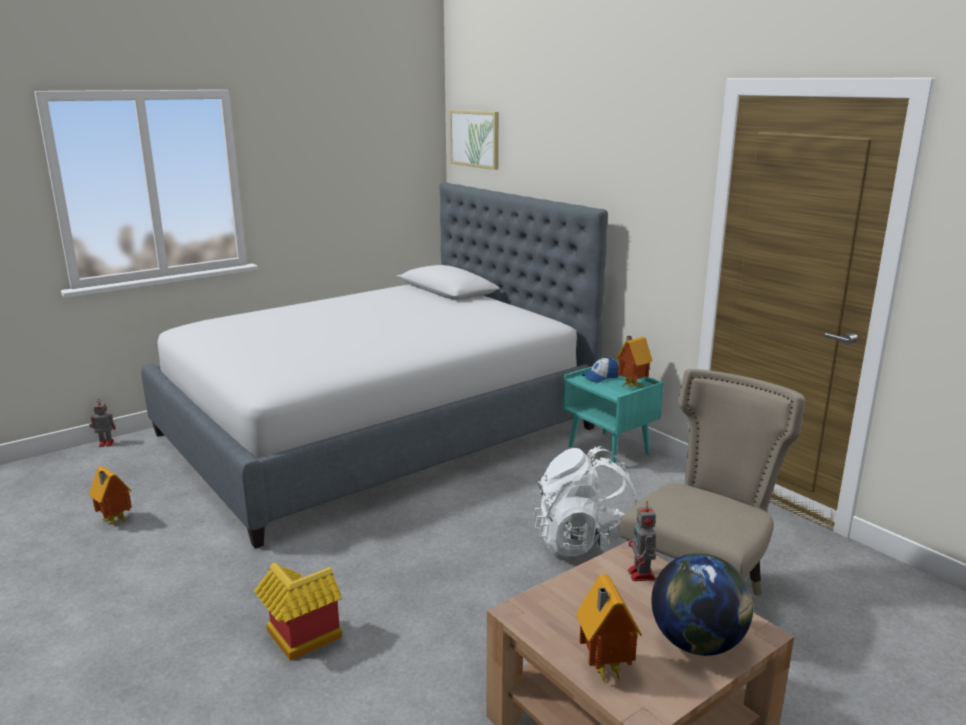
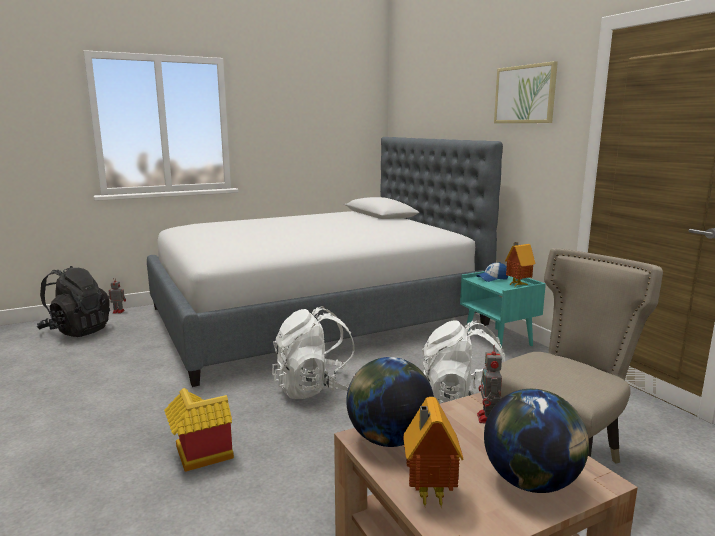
camera: 10 degrees right, 5 degrees down
(60, 478) = (77, 330): none -> black backpack
(114, 521) = (99, 360): toy house -> none
(410, 536) = (315, 389): none -> white backpack
(475, 138) = (408, 101): picture -> picture (525, 94)
(546, 611) = (388, 439): none -> globe

